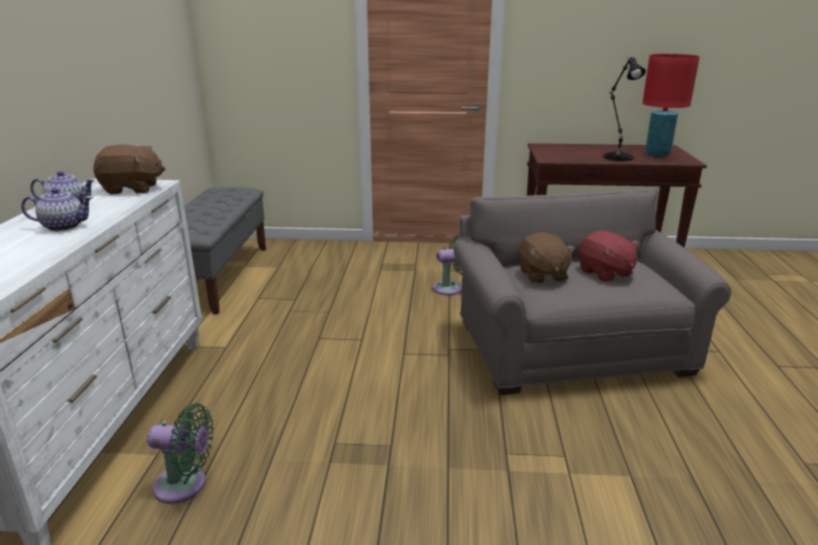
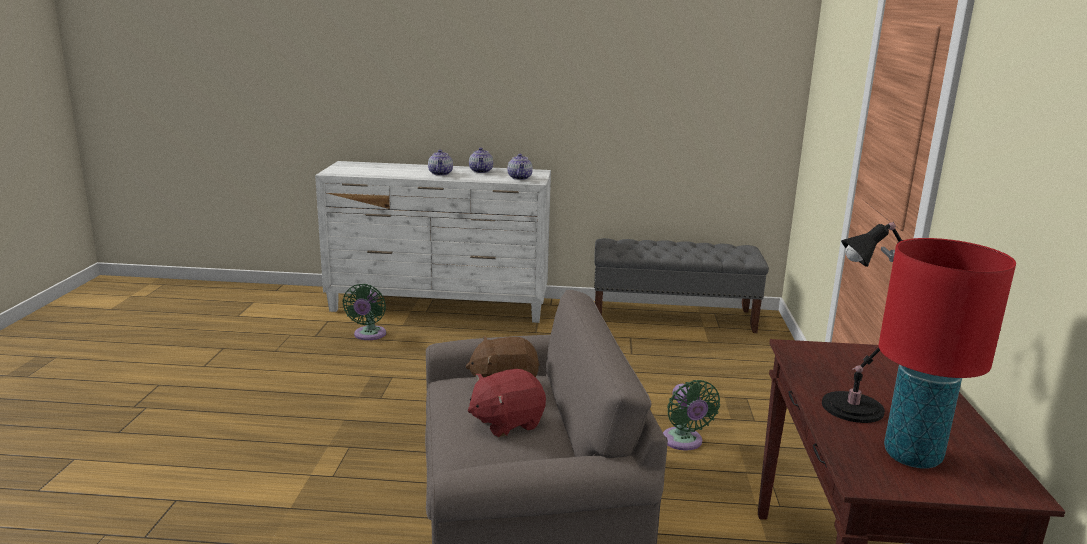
camera: 90 degrees right, 5 degrees down
(132, 189) = (520, 178): brown plush toy -> teapot

